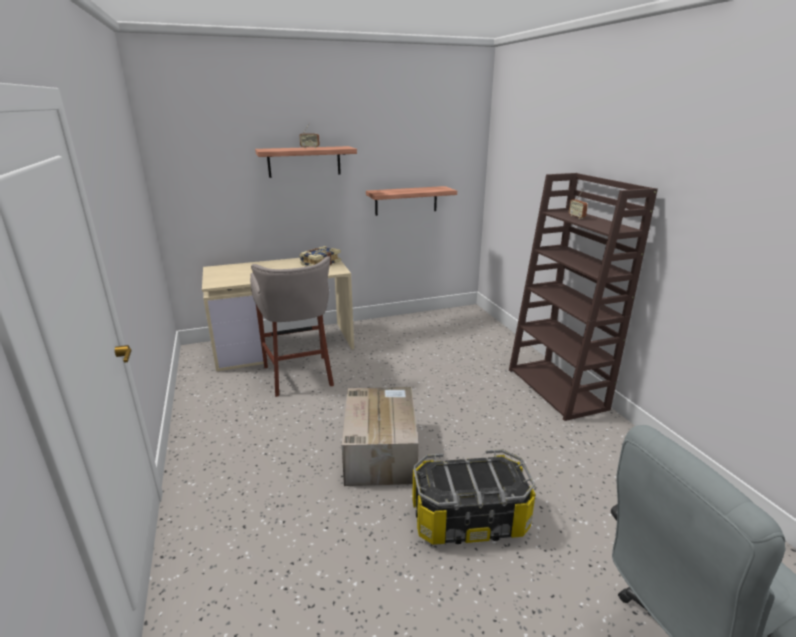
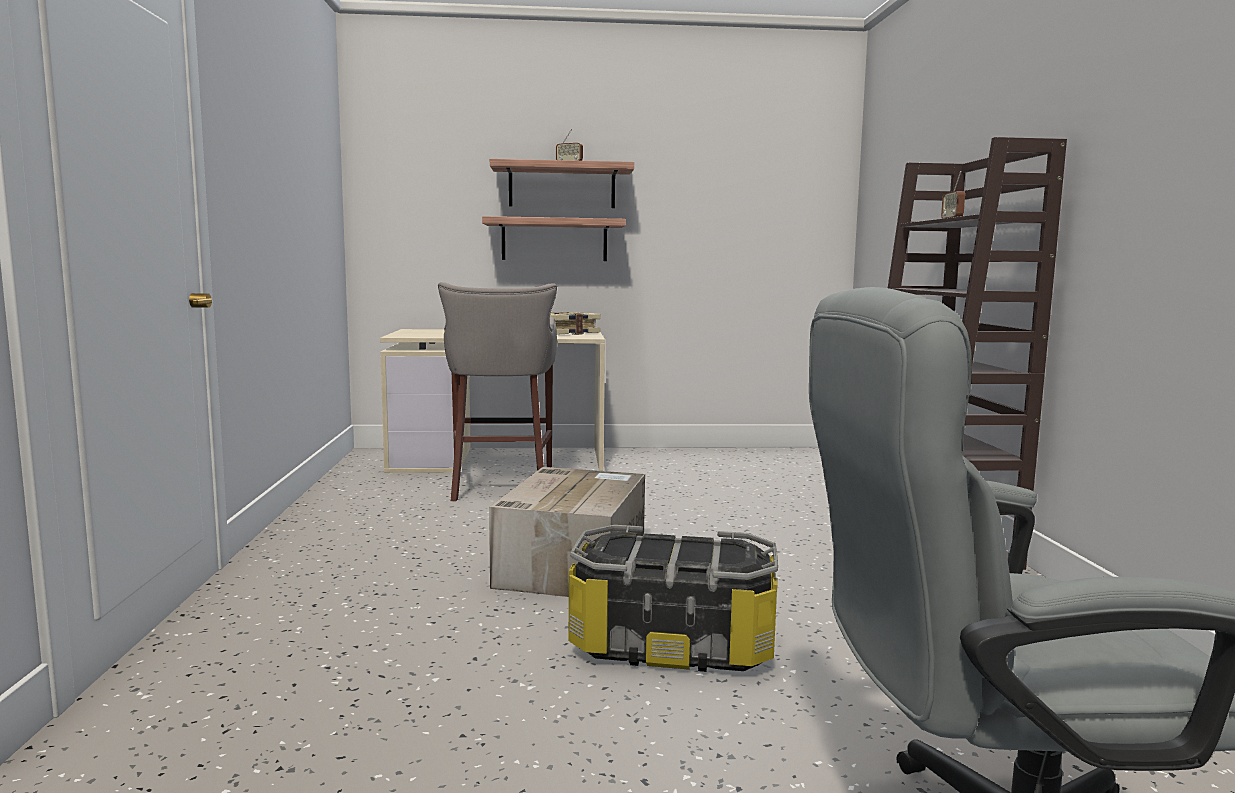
camera: 15 degrees right, 15 degrees down
(406, 200) = (718, 256): shelf -> shelf (554, 240)

